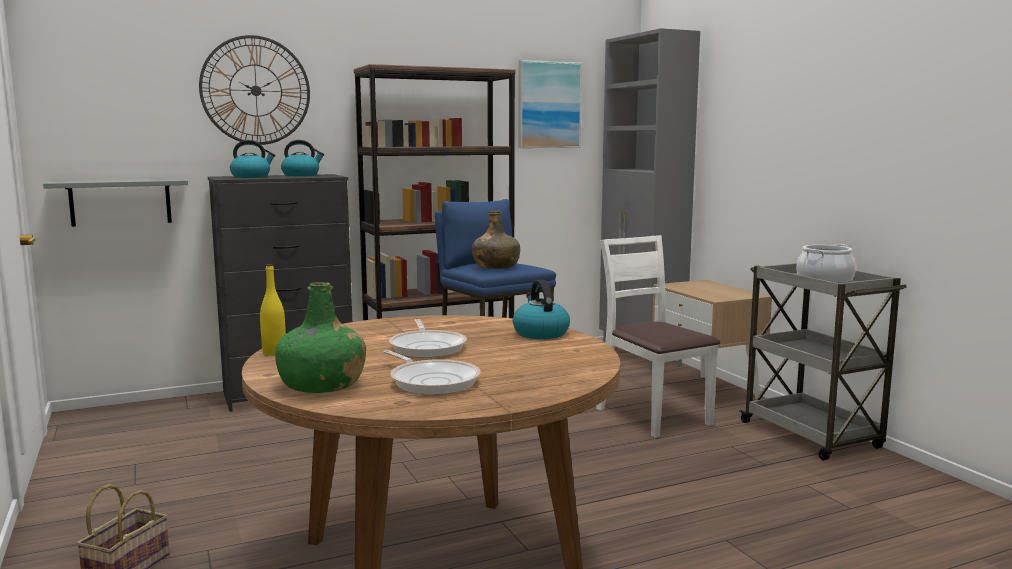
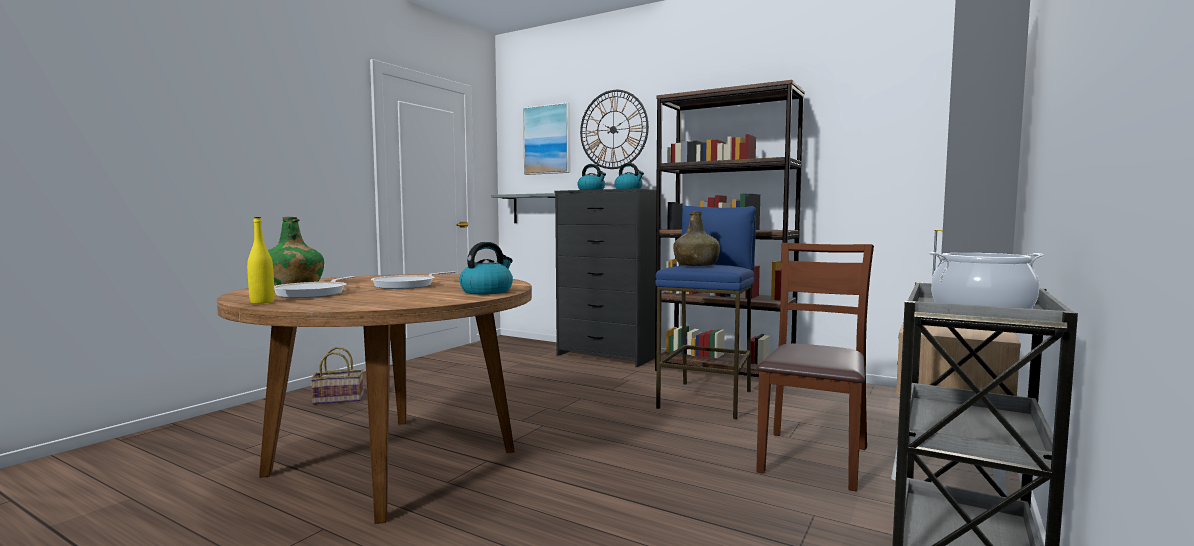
camera: 55 degrees right, 5 degrees down
(274, 353) = (362, 276): yellow bottle -> yellow bottle (262, 302)
(549, 105) = (878, 115): picture -> picture (547, 139)
(653, 416) = (812, 458): white chair -> brown chair

